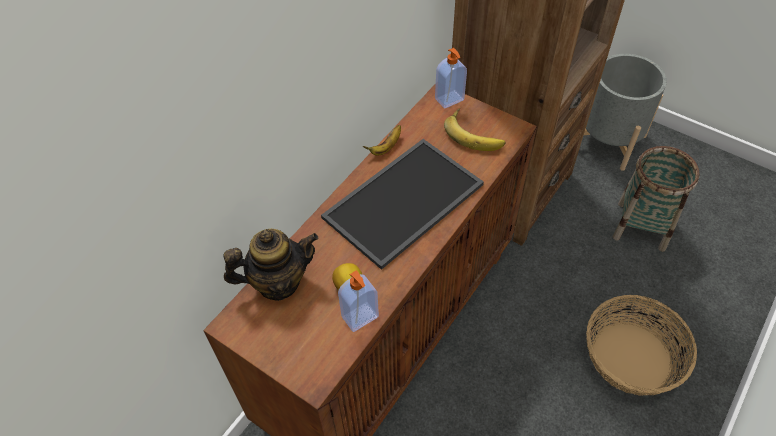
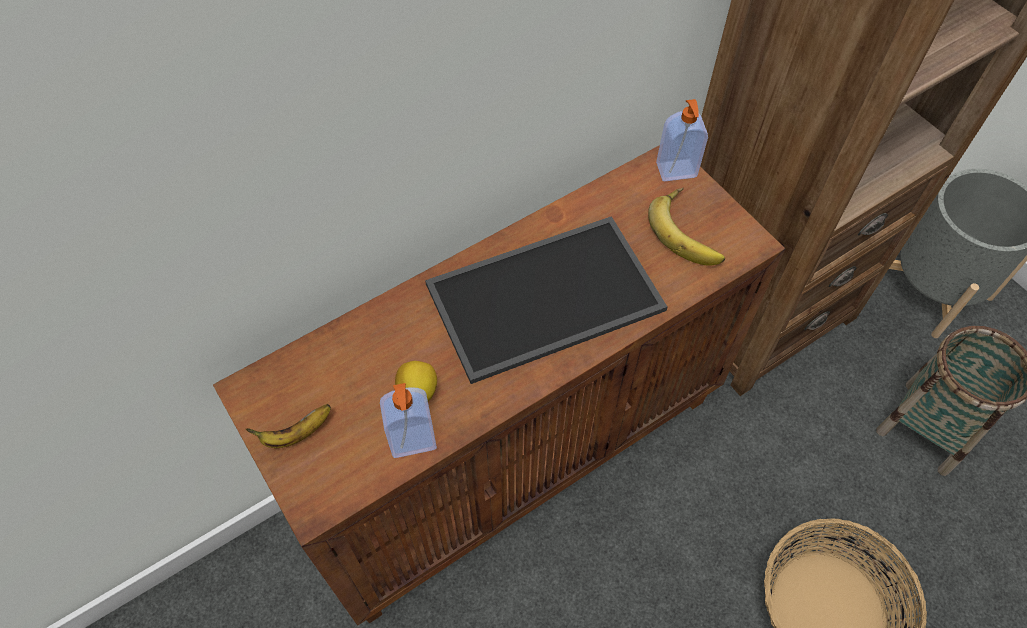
camera: 20 degrees right, 5 degrees up
(278, 282) = (331, 353): teapot -> none
(386, 147) = (556, 213): banana -> banana (296, 434)

